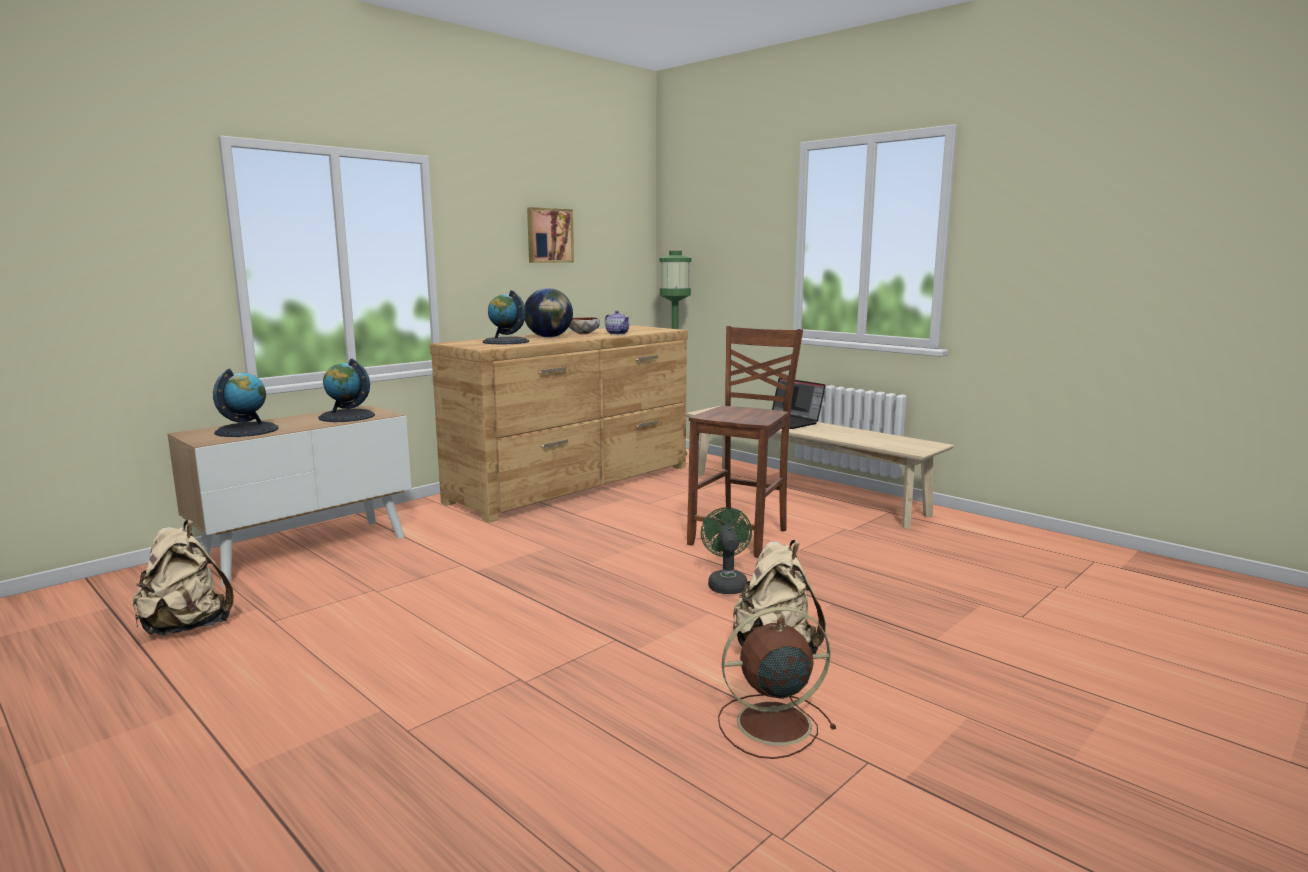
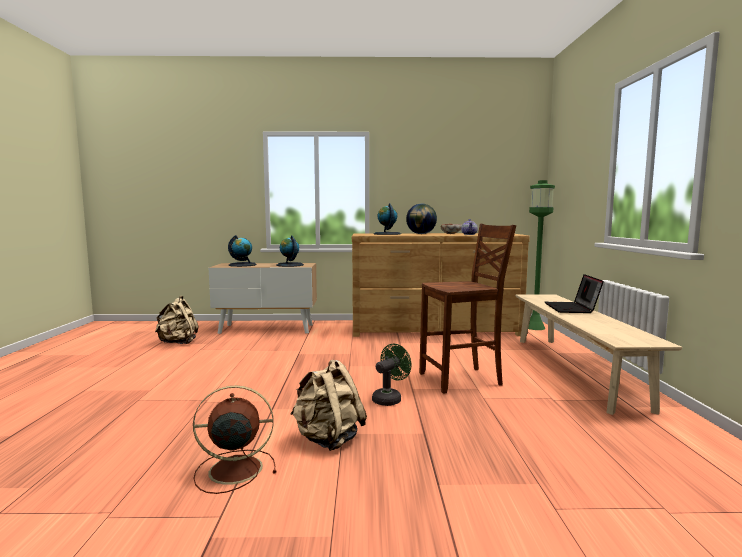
camera: 45 degrees right, 5 degrees down
(549, 235) = (450, 174): picture -> none
(770, 724) = (233, 470): brown fan -> brown fan turned 45 degrees counterclockwise

